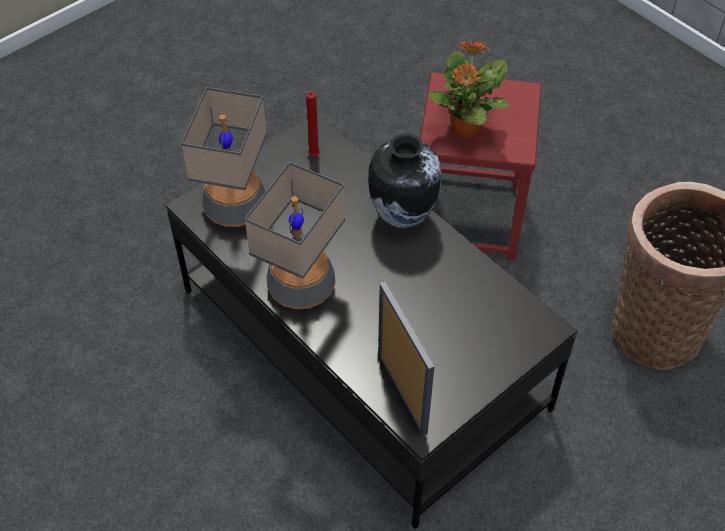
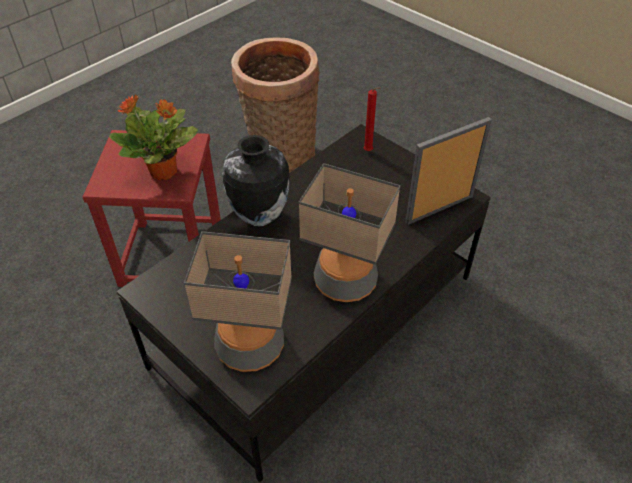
camera: 95 degrees left, 5 degrees down
(312, 156) = (180, 287): red candle -> red candle (369, 151)

